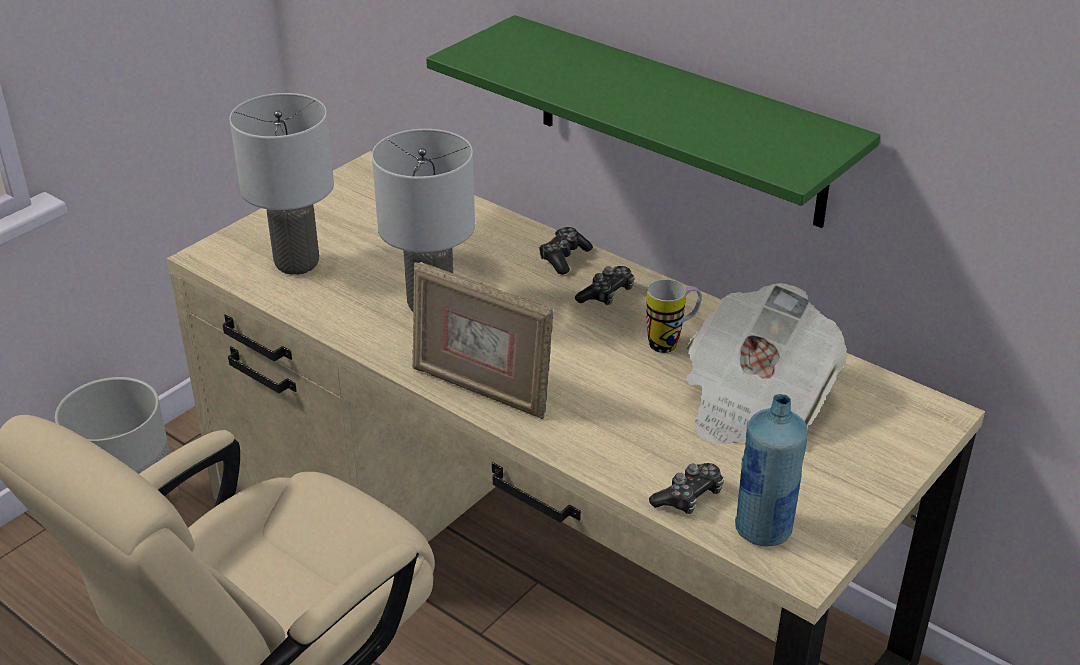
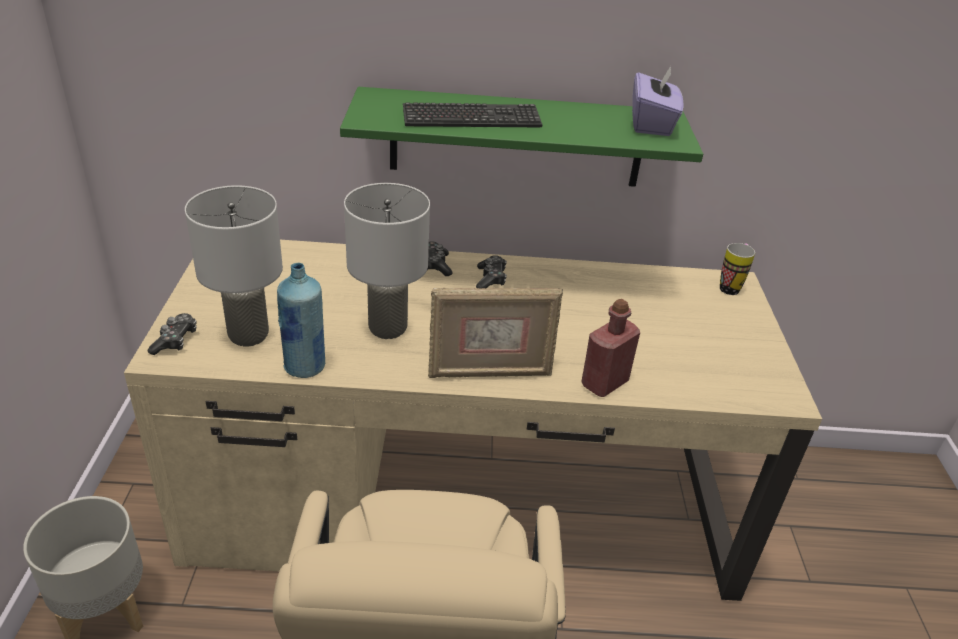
camera: 40 degrees left, 0 degrees up
(579, 81) = (471, 119): none -> keyboard
(592, 452) = (604, 383): none -> red bottle
(671, 342) = (564, 295): mug -> mug (731, 286)
(688, 497) = (687, 386): game controller -> game controller (175, 341)
(754, 402) = (649, 313): newspaper -> none
(763, 530) = (745, 386): blue bottle -> blue bottle (305, 367)
(797, 141) = (652, 124): none -> purple tissue box

